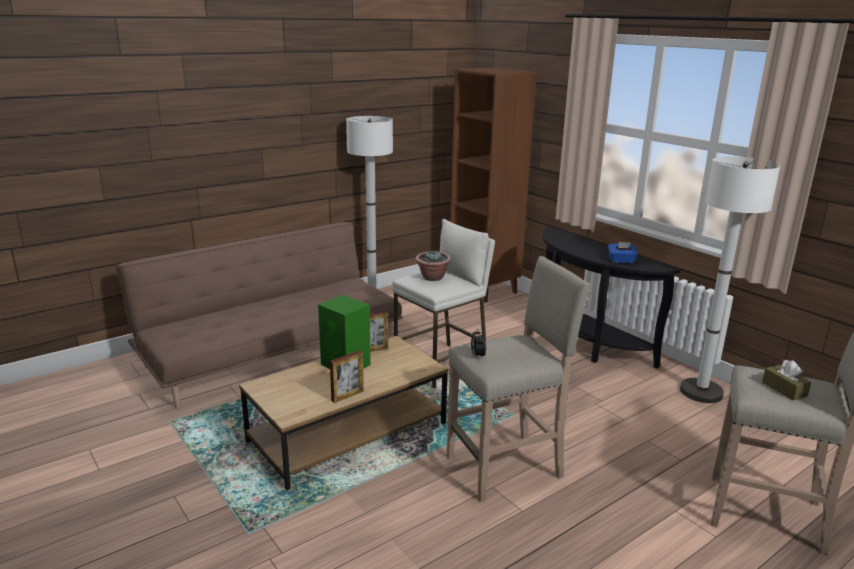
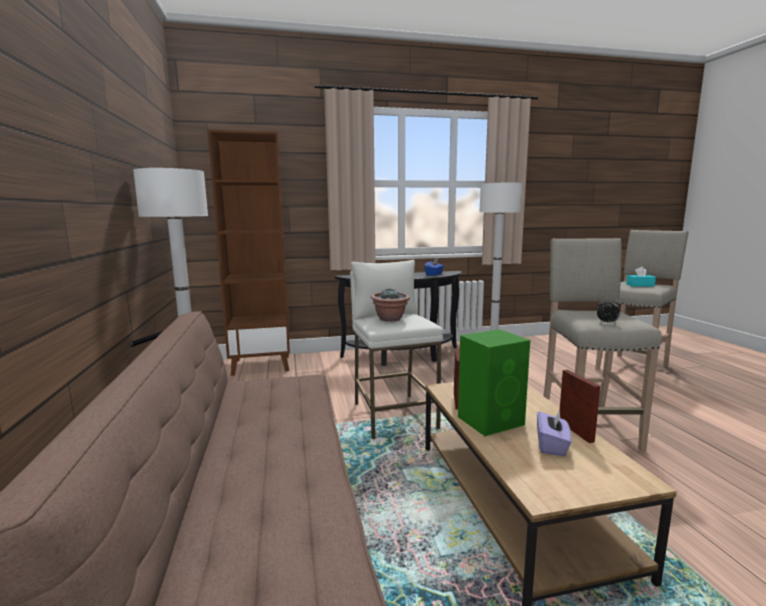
camera: 65 degrees left, 10 degrees down
(320, 387) = (552, 445): none -> purple tissue box
(784, 389) = (640, 285): brown tissue box -> turquoise tissue box

